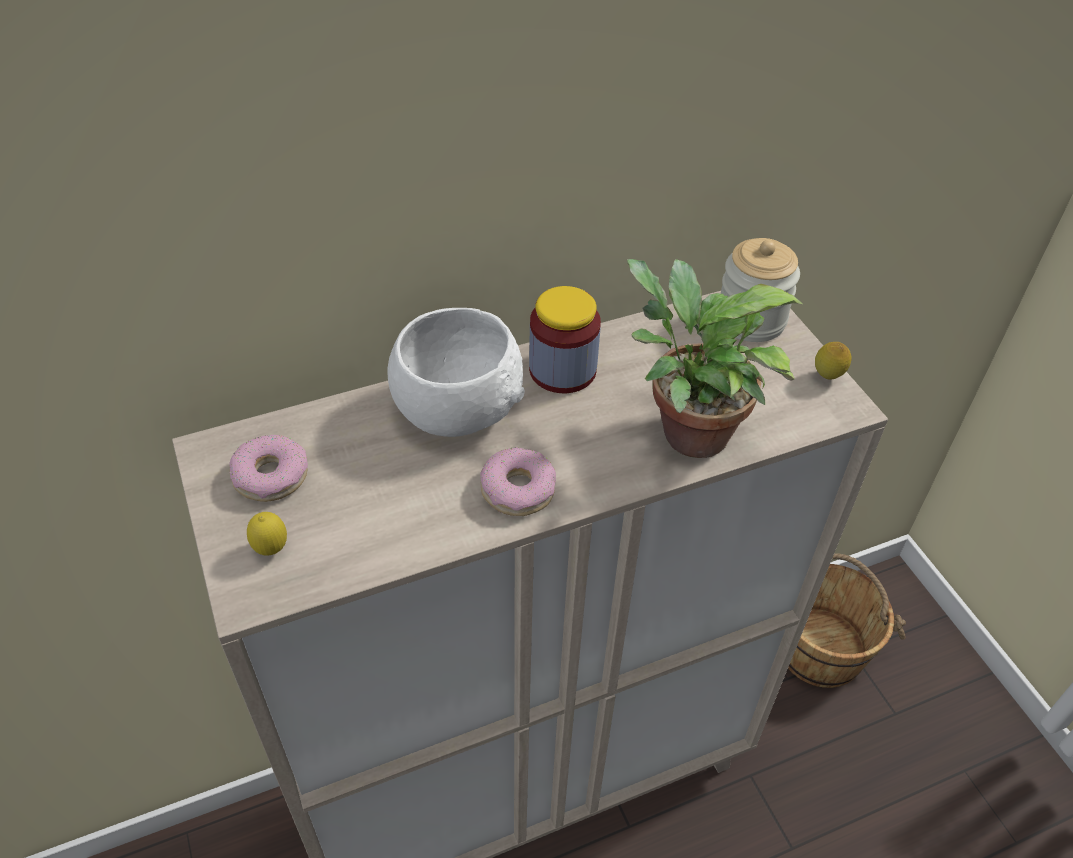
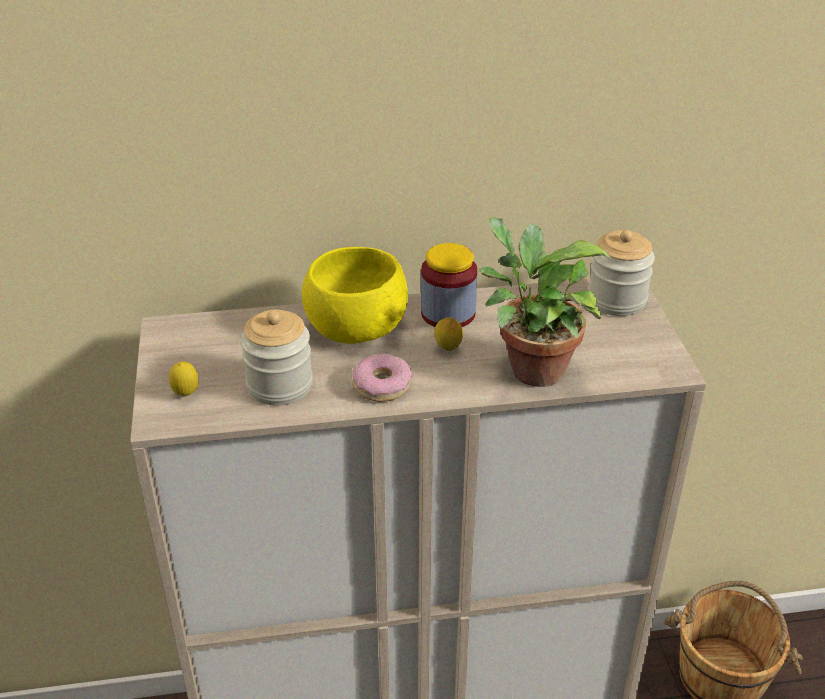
camera: 15 degrees right, 10 degrees down
(271, 476) = (203, 350): donut -> none
(390, 513) = (280, 385): none -> jar
(458, 408) = (357, 327): white bowl -> yellow bowl
(827, 378) = (665, 348): lemon -> lemon (448, 350)

